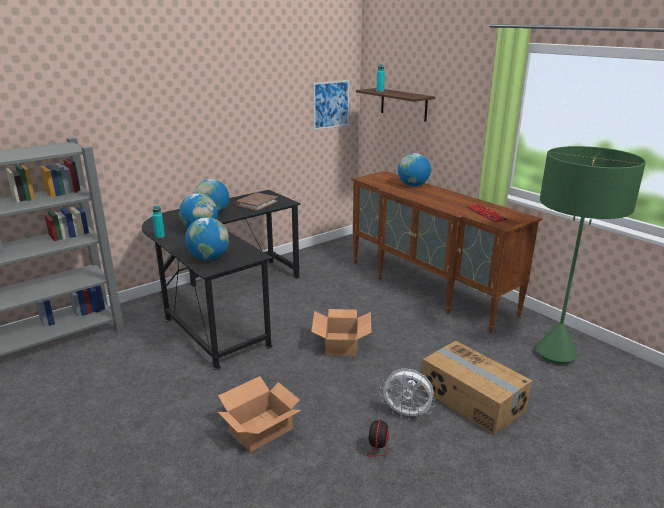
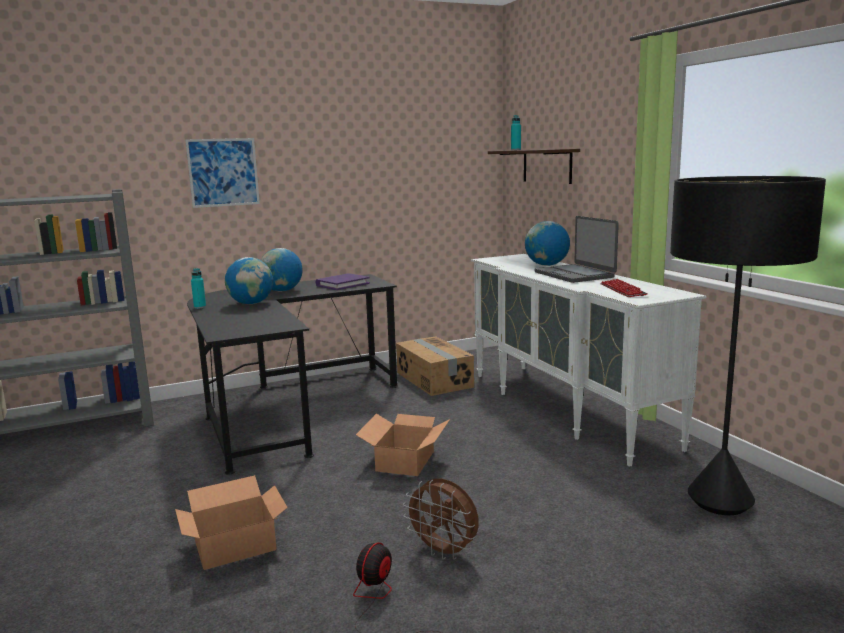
camera: 15 degrees right, 10 degrees down
(209, 258) = (233, 326): globe -> none
(256, 203) = (342, 284): brown book -> purple book
(331, 104) = (460, 172): picture -> picture (223, 172)
(407, 414) = (444, 552): white fan -> brown fan
(428, 288) = (565, 408): brown cabinet -> white cabinet
(441, 197) = (575, 275): none -> laptop
(471, 400) = (552, 546): cardboard box -> cardboard box (433, 380)
(555, 355) = (720, 503): green floor lamp -> black floor lamp

